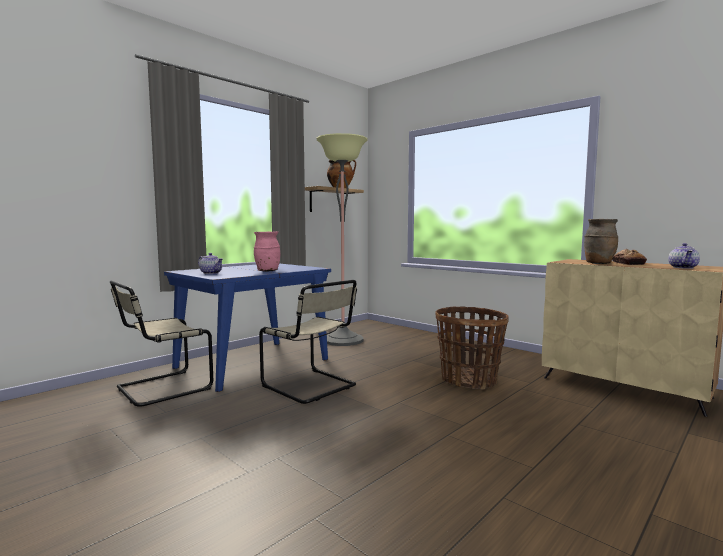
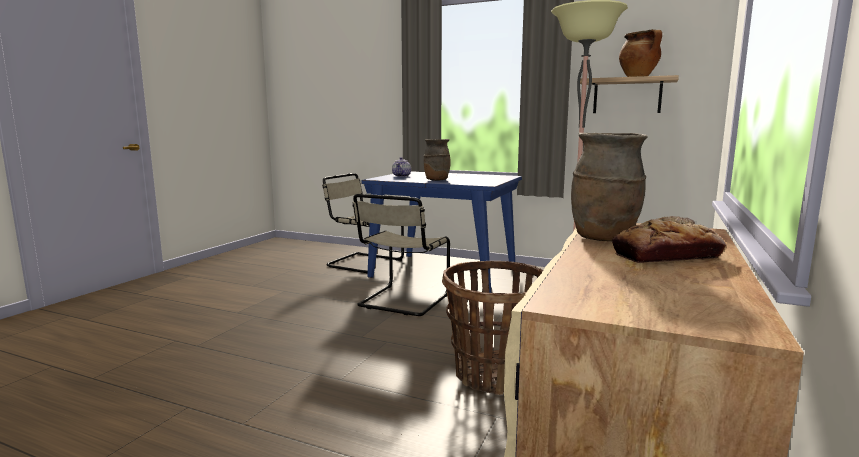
camera: 70 degrees right, 5 degrees up
(267, 271) = (436, 180): pink vase -> brown vase
(683, 267) = (609, 287): teapot -> none

